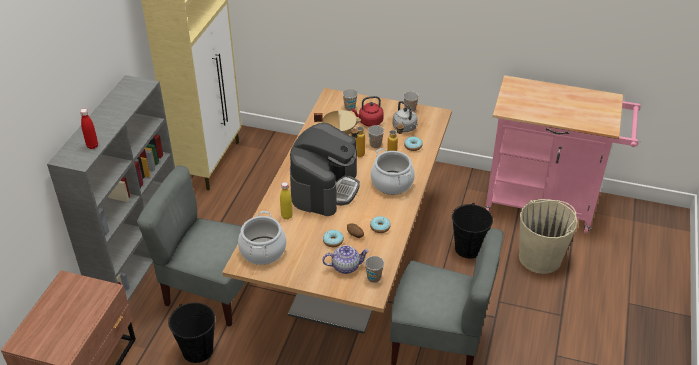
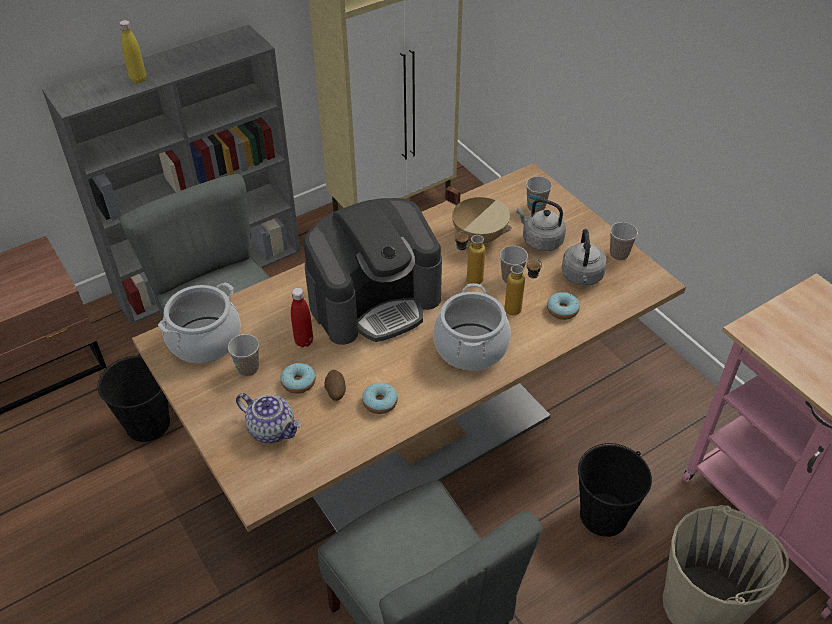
camera: 40 degrees right, 5 degrees up
(92, 146) = (108, 91): red bottle -> red bottle (304, 341)
(286, 216) = (285, 311): yellow bottle -> yellow bottle (138, 80)
(369, 122) = (540, 241): red kettle -> grey kettle
(374, 278) = (287, 471): cup -> cup (248, 368)

